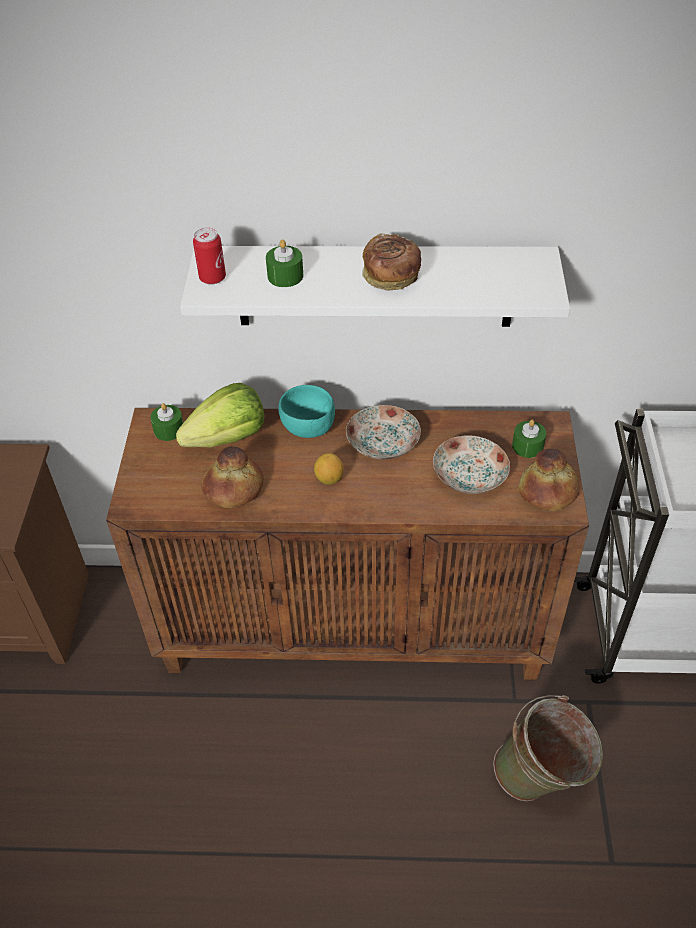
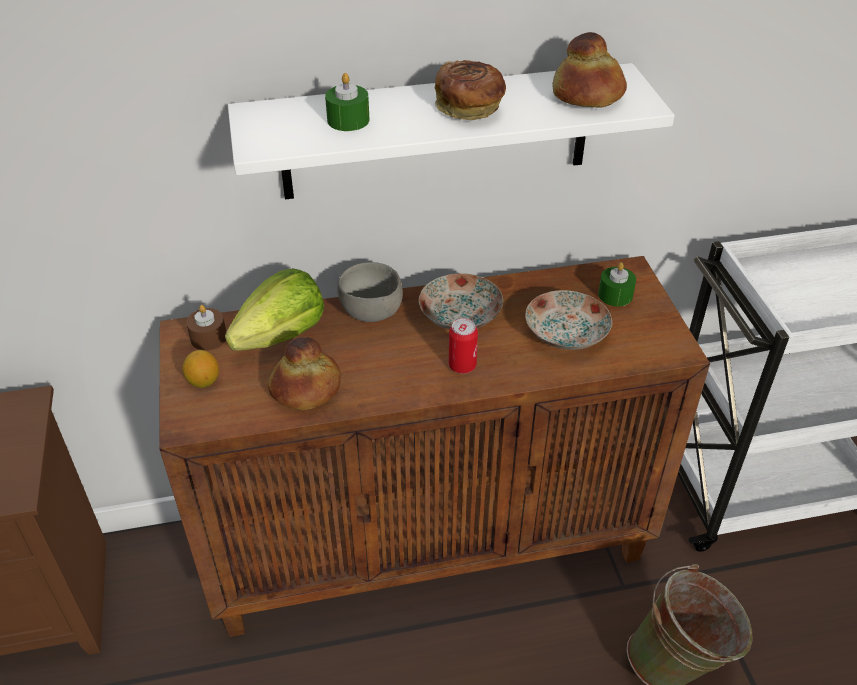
camera: 15 degrees left, 5 degrees down
(169, 429) = (208, 338): green candle -> brown candle
(212, 278) = (263, 131): can -> can (462, 366)
(308, 429) = (372, 313): turquoise bowl -> grey bowl
(329, 478) = (413, 361): lemon -> lemon (203, 381)
(547, 491) = (653, 336): bread -> bread (587, 95)

